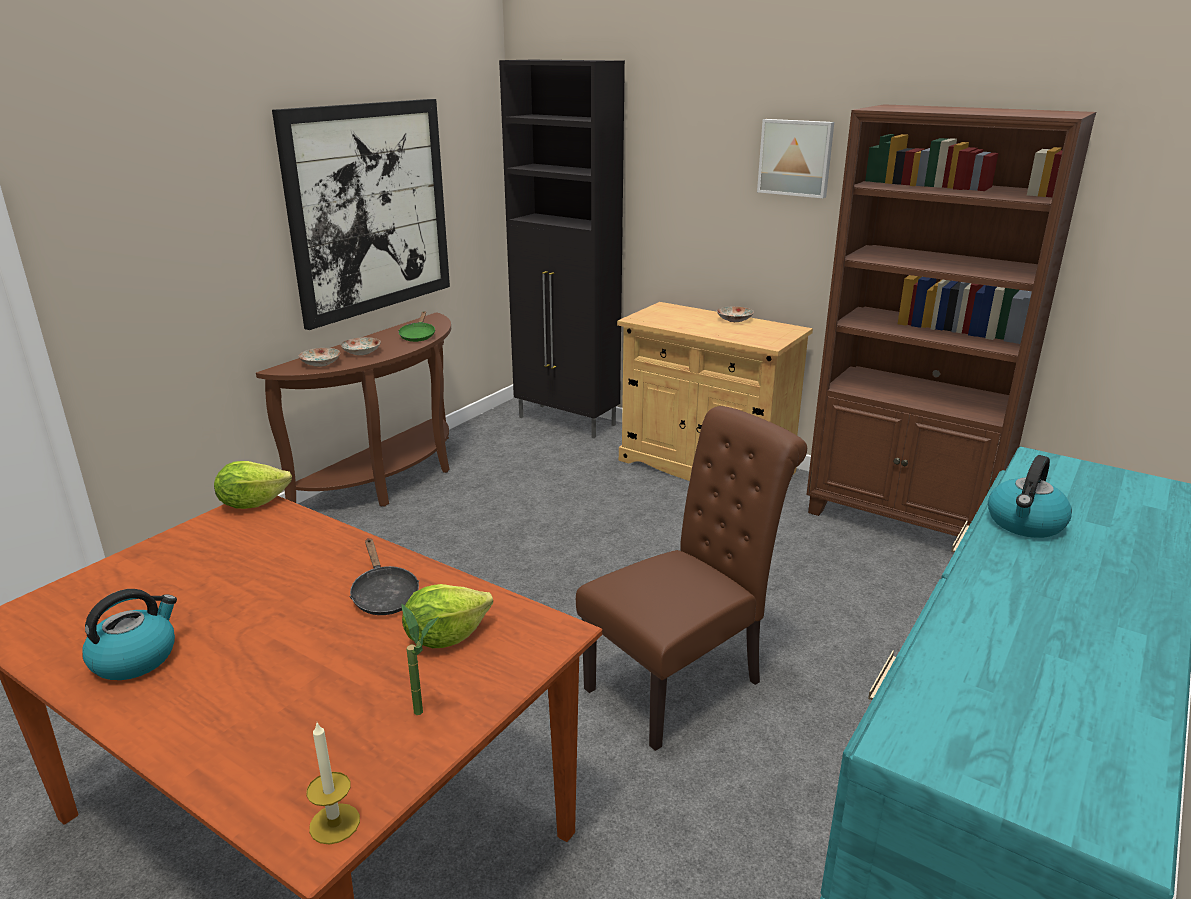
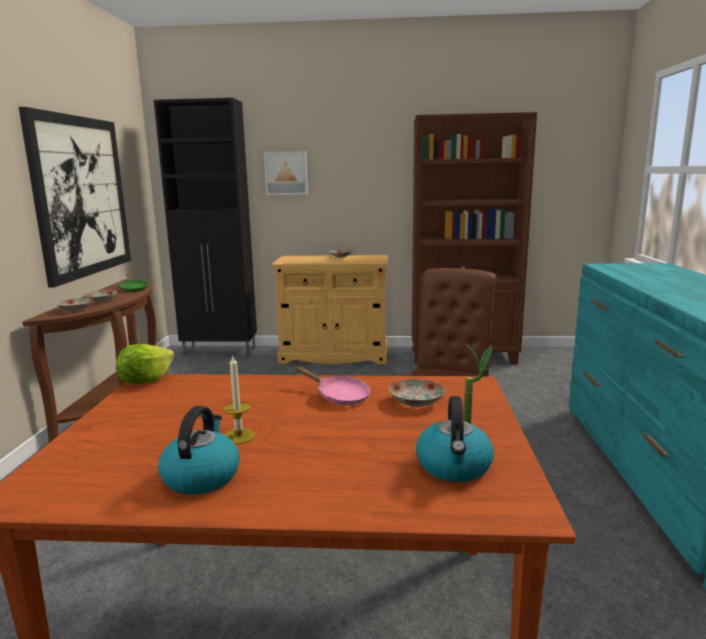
camera: 30 degrees left, 10 degrees down
(334, 823) = (521, 498): candle -> candle (239, 436)
(384, 595) = (338, 396): black frying pan -> pink frying pan
(445, 637) = (416, 402): lettuce -> plate
(796, 157) = (363, 155): picture -> picture (286, 173)
(1025, 524) = (642, 280): kettle -> kettle (454, 467)

